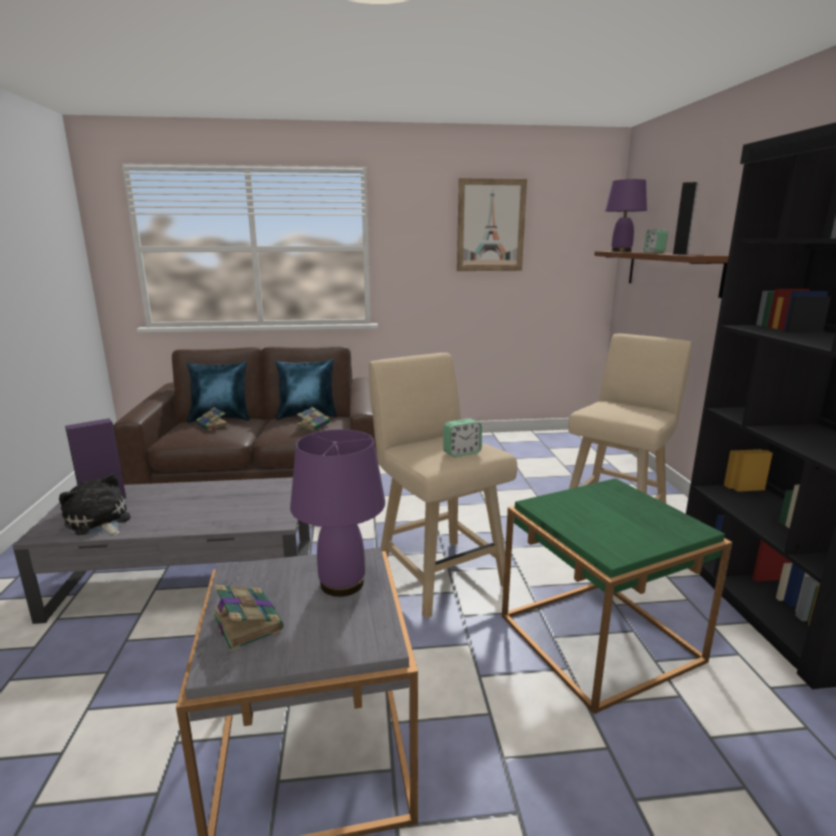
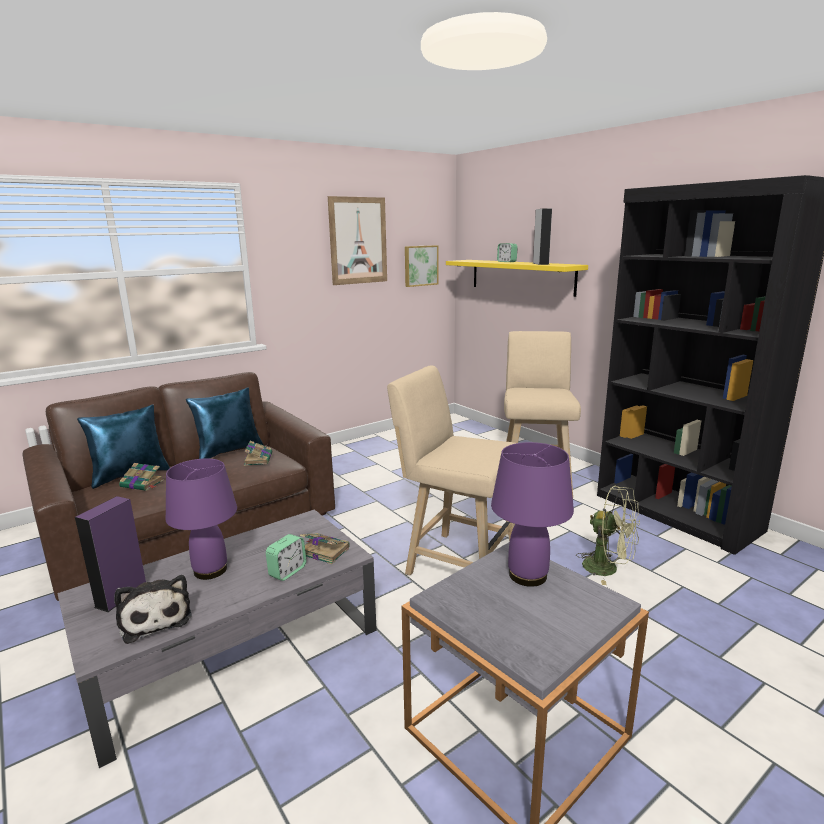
camera: 30 degrees left, 0 degrees up
(99, 522) = (155, 618): plush toy -> plush toy turned 135 degrees counterclockwise
(247, 622) = (507, 628): book -> book (324, 551)
(461, 452) = (489, 450): alarm clock -> alarm clock (287, 571)
(567, 256) = (420, 265): none -> picture
(599, 638) = (608, 568): green side table -> green fan
(621, 251) = (473, 261): purple table lamp -> purple table lamp (211, 570)
(671, 271) = (521, 276): brown shelf -> yellow shelf

